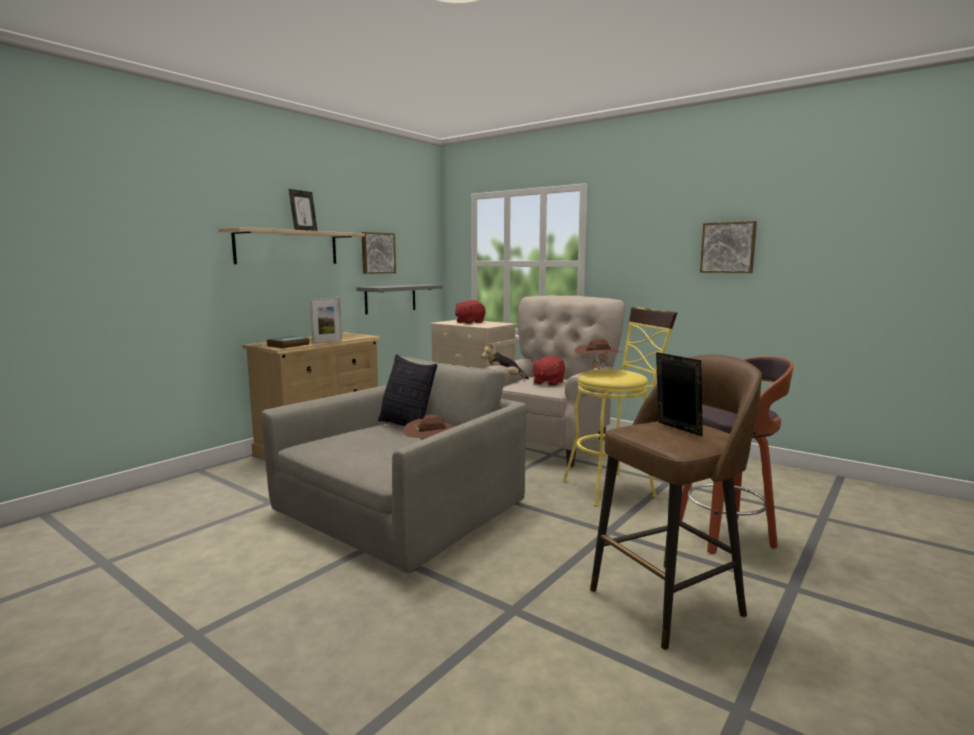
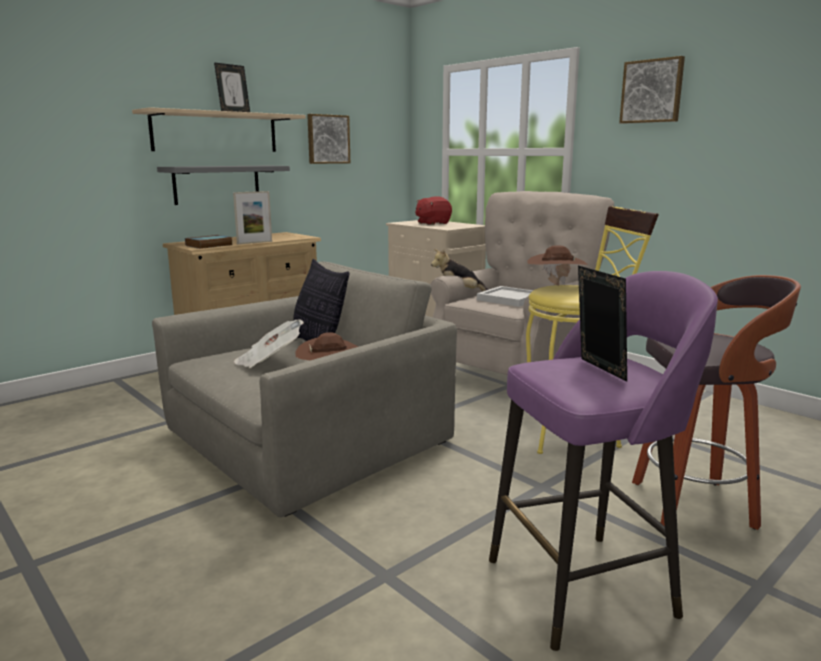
camera: 10 degrees right, 5 degrees up
(372, 442) = (269, 361): none -> newspaper
(390, 298) = (344, 193): grey shelf -> grey shelf (217, 184)
(548, 383) = (510, 299): red plush toy -> white tray
(670, 601) = (585, 586): brown stool -> purple stool
(728, 247) = (755, 128): picture -> picture (652, 91)

